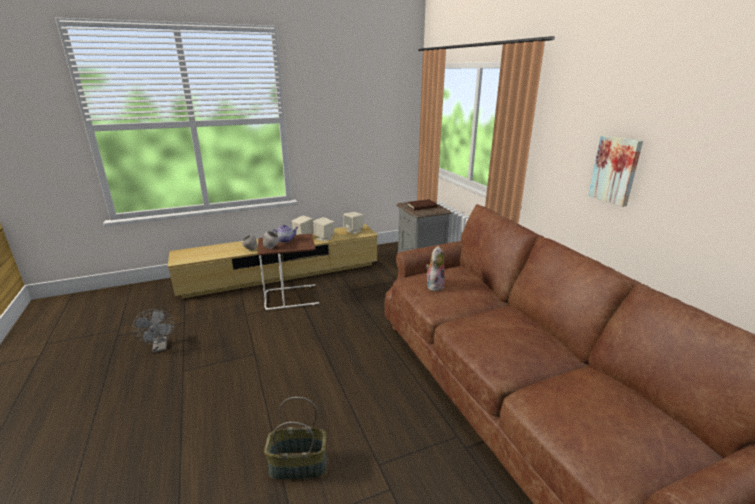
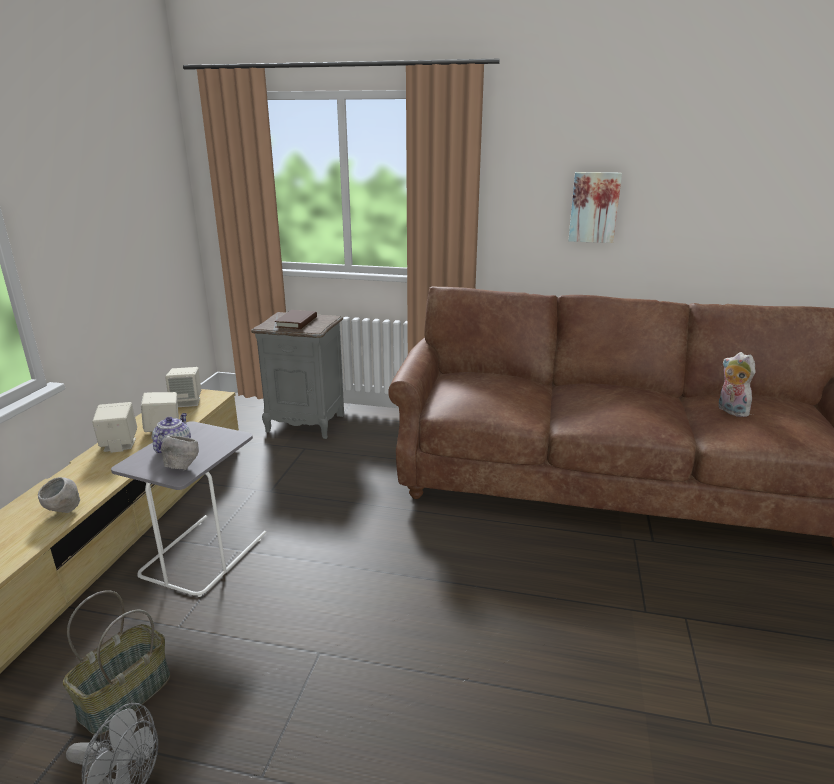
camera: 55 degrees left, 0 degrees up
(292, 297) = (203, 553): brown side table -> grey side table
(297, 466) = (613, 686): basket -> basket (125, 697)
(434, 285) = (487, 398): plush toy -> plush toy (730, 411)

